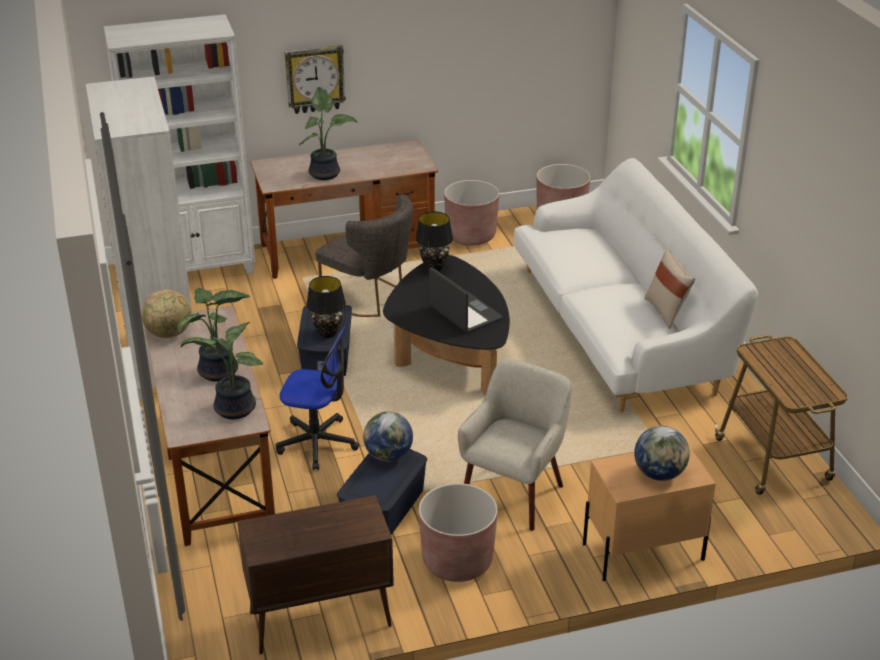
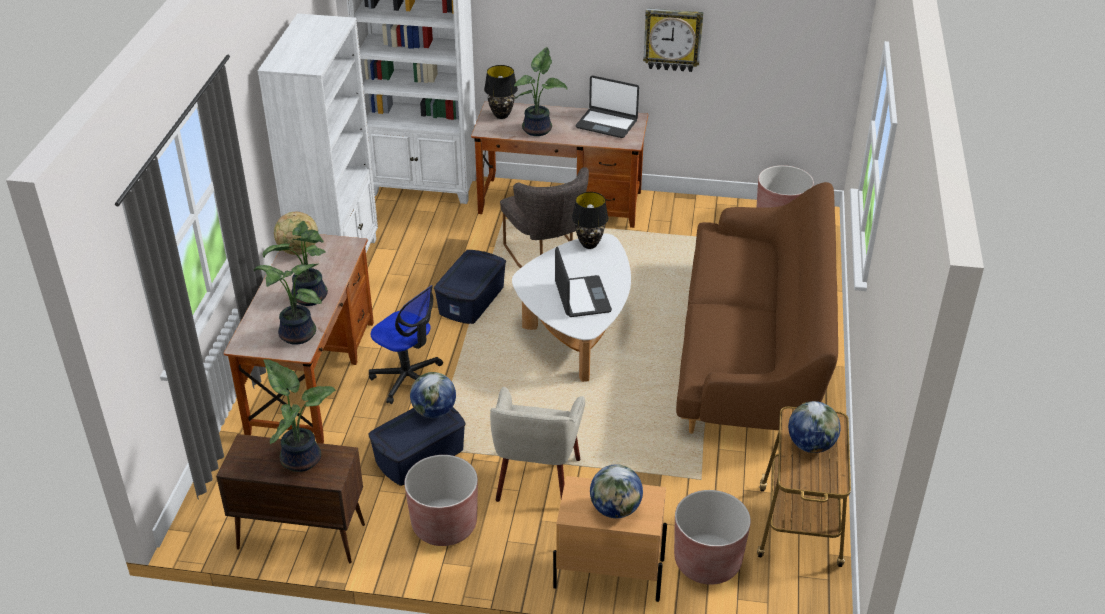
camera: 25 degrees right, 5 degrees up
(315, 79) = (550, 38): wall clock -> wall clock (672, 39)
(326, 521) = (302, 457): none -> potted plant
(327, 333) = (467, 281): black table lamp -> black table lamp (501, 115)
(387, 155) = (606, 124): none -> laptop
(449, 354) = (577, 329): black coffee table -> white coffee table
(470, 236) = (681, 217): brown planter -> brown planter (707, 562)
(514, 494) = (536, 480): beige armchair -> beige armchair turned 135 degrees clockwise
(619, 329) = (752, 350): white sofa -> brown sofa
(666, 312) = (770, 349): beige pillow -> none
(785, 369) = (811, 445): none -> globe

